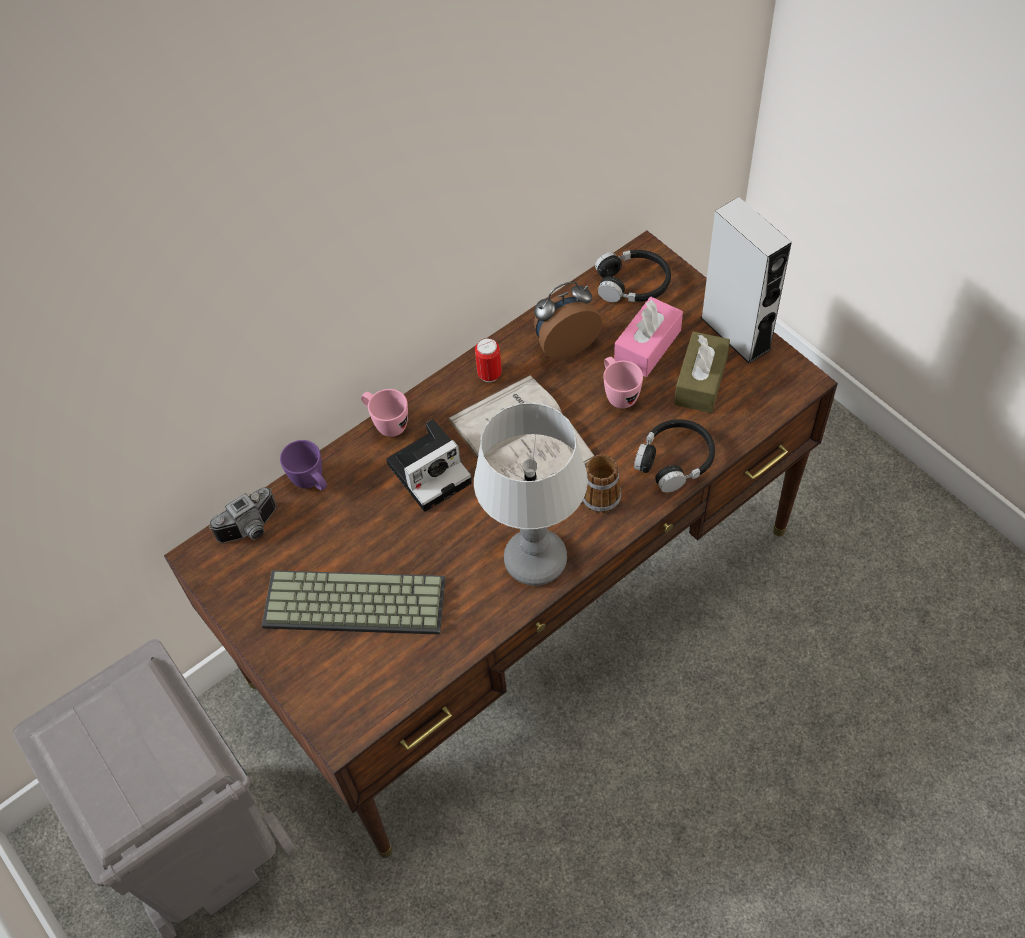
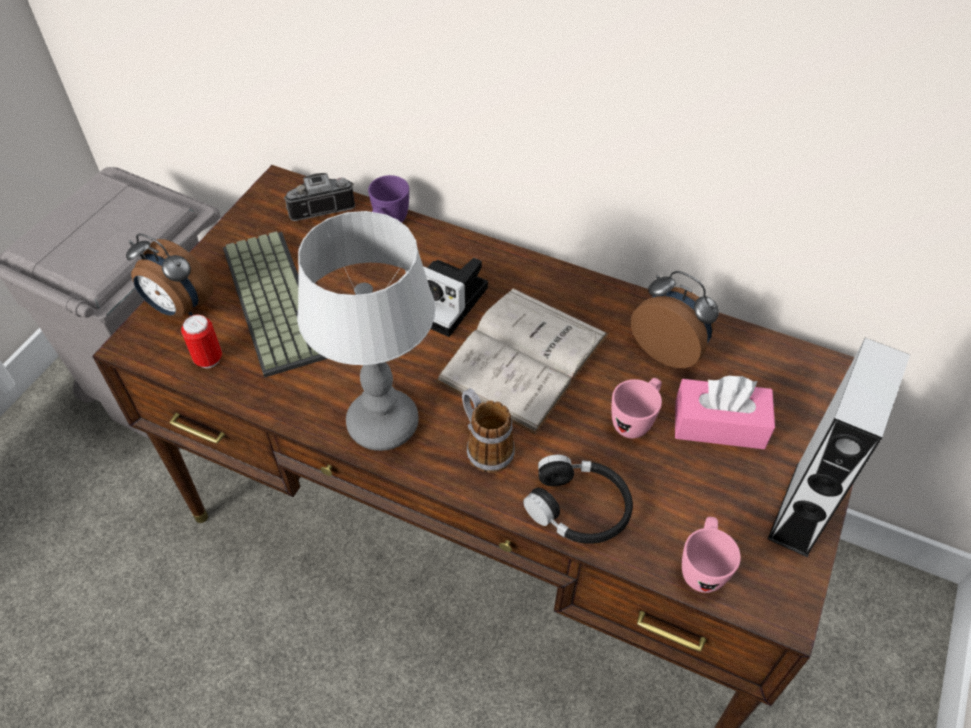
camera: 60 degrees right, 5 degrees down
(252, 529) = (320, 205): camera -> camera turned 135 degrees clockwise
(316, 684) = (179, 308): none -> alarm clock
(386, 424) = (481, 248): pink mug -> pink mug (702, 567)
(489, 374) = (588, 302): can -> can (208, 359)
(633, 284) = (794, 380): black headphones -> none
(701, 381) = (706, 495): brown tissue box -> none

